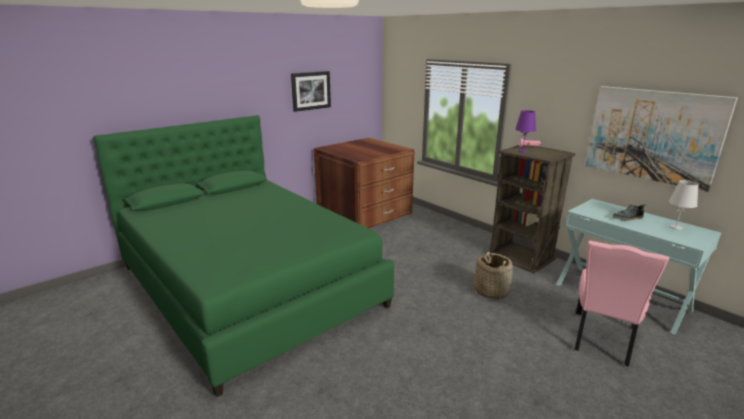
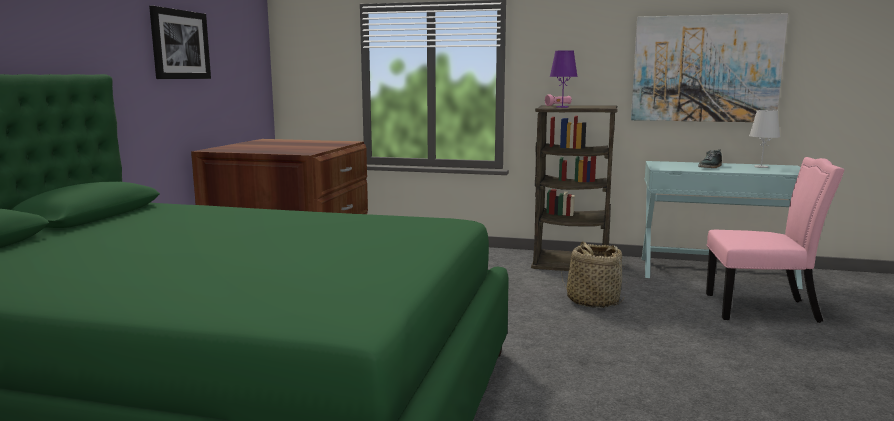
camera: 35 degrees left, 10 degrees down
(603, 337) = (759, 308): pink chair -> pink chair turned 75 degrees counterclockwise

